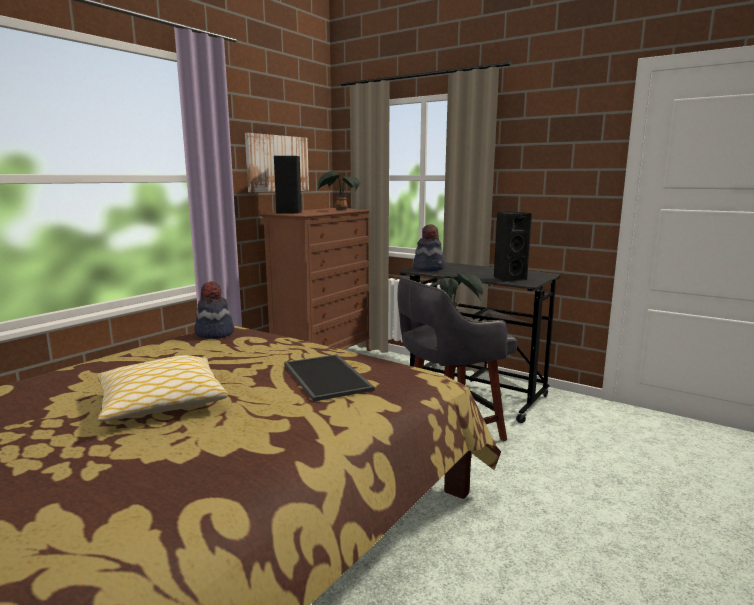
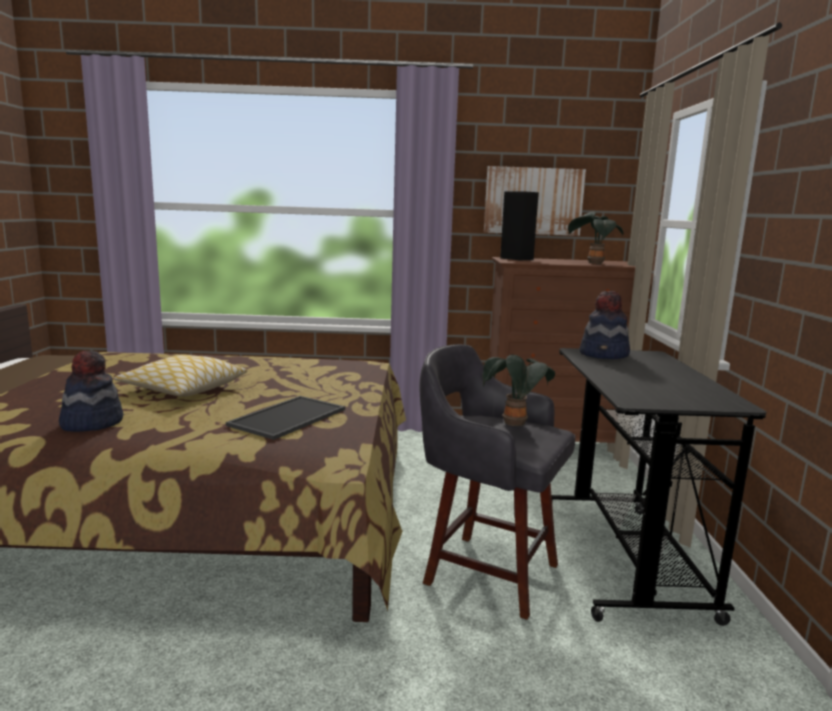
camera: 55 degrees right, 0 degrees up
(214, 333) = (348, 364): hat -> hat (92, 423)
(508, 278) = (641, 390): black speaker -> none

